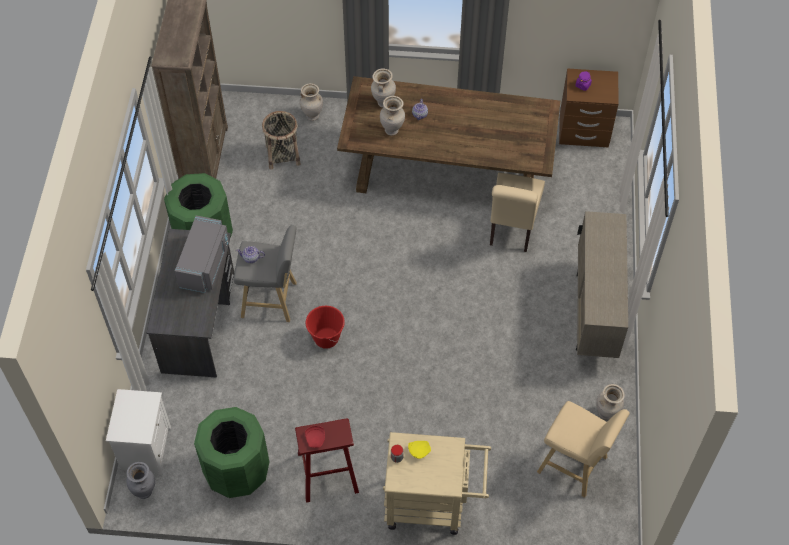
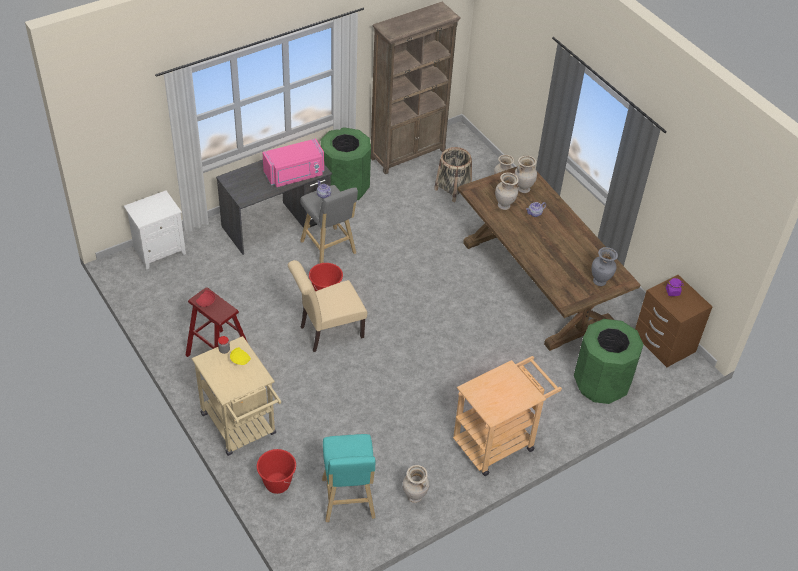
camera: 50 degrees right, 10 degrees down
(145, 491) = (127, 268): grey vase -> grey vase (600, 282)
(206, 264) = (295, 175): grey microwave -> pink microwave
(237, 472) = (179, 305): green trash can -> green trash can (600, 384)
(512, 229) = (524, 348): beige chair -> beige chair (327, 332)
(516, 511) = (277, 483): none -> red bucket
(575, 466) = (348, 501): beige stool -> turquoise stool
(594, 314) = (499, 441): beige cabinet -> beige cart

